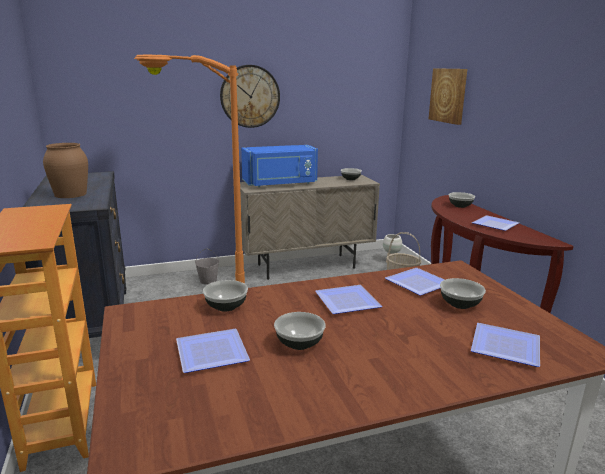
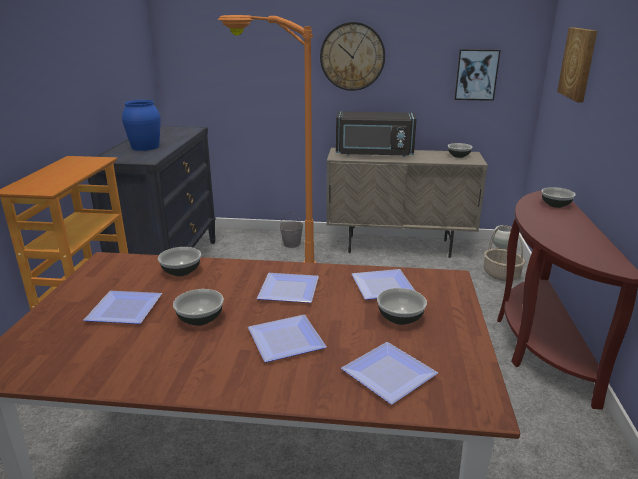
camera: 25 degrees right, 5 degrees up
(70, 194) = (145, 147): brown vase -> blue vase
(280, 184) = (374, 154): blue microwave -> black microwave
(354, 109) = (476, 74): none -> picture
(494, 224) = (569, 235): plate -> plate (287, 339)

